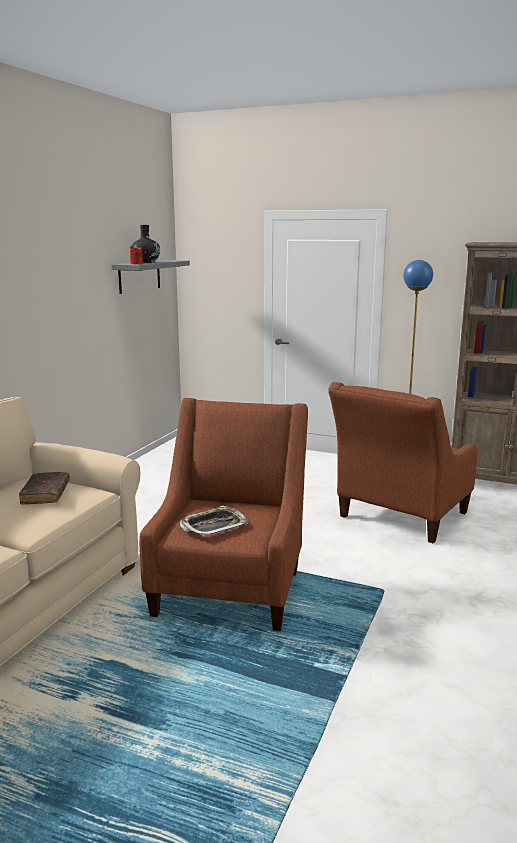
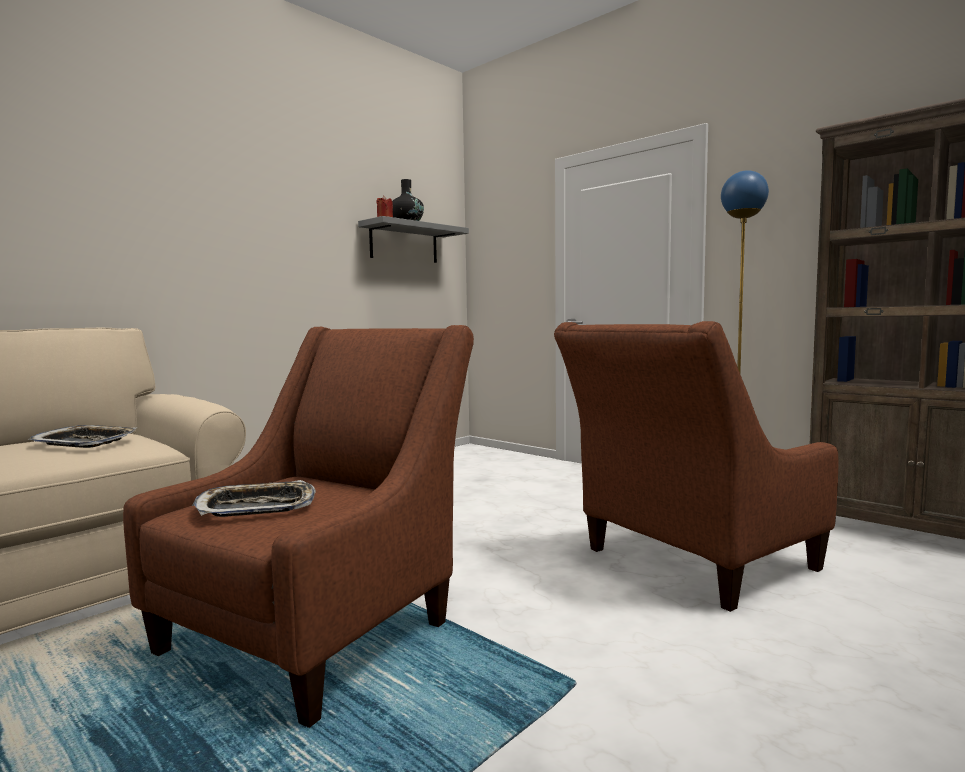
camera: 20 degrees right, 10 degrees down
(45, 494) = (85, 443): brown book -> tray

